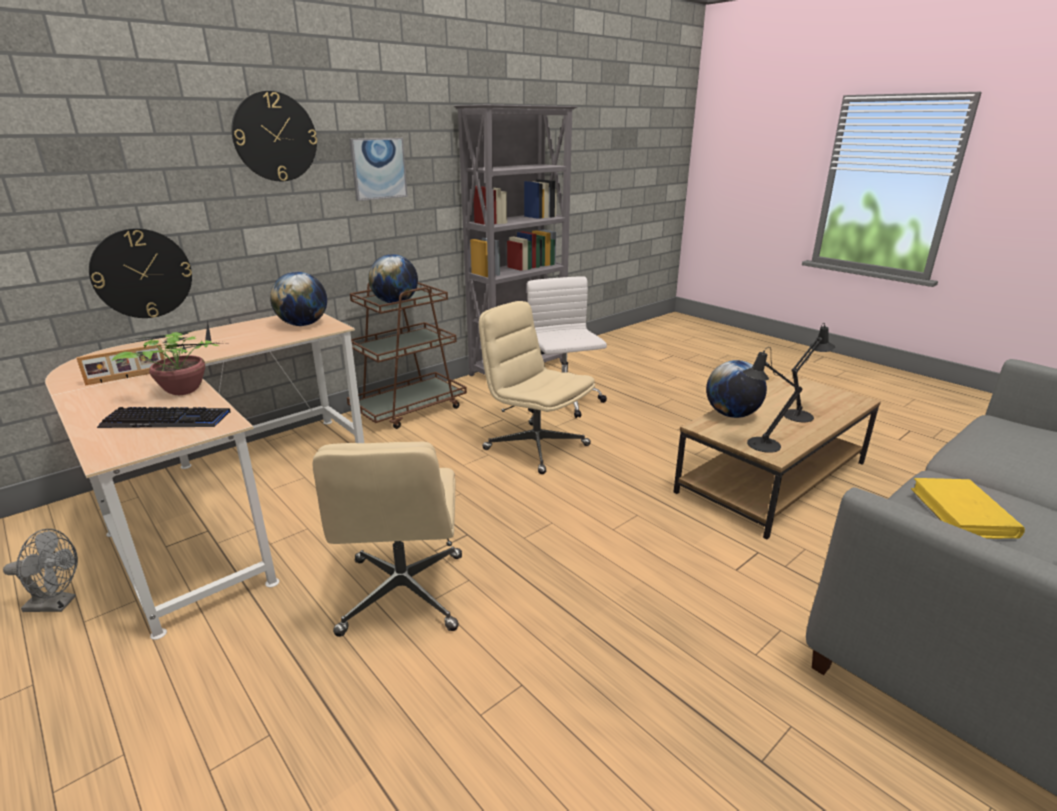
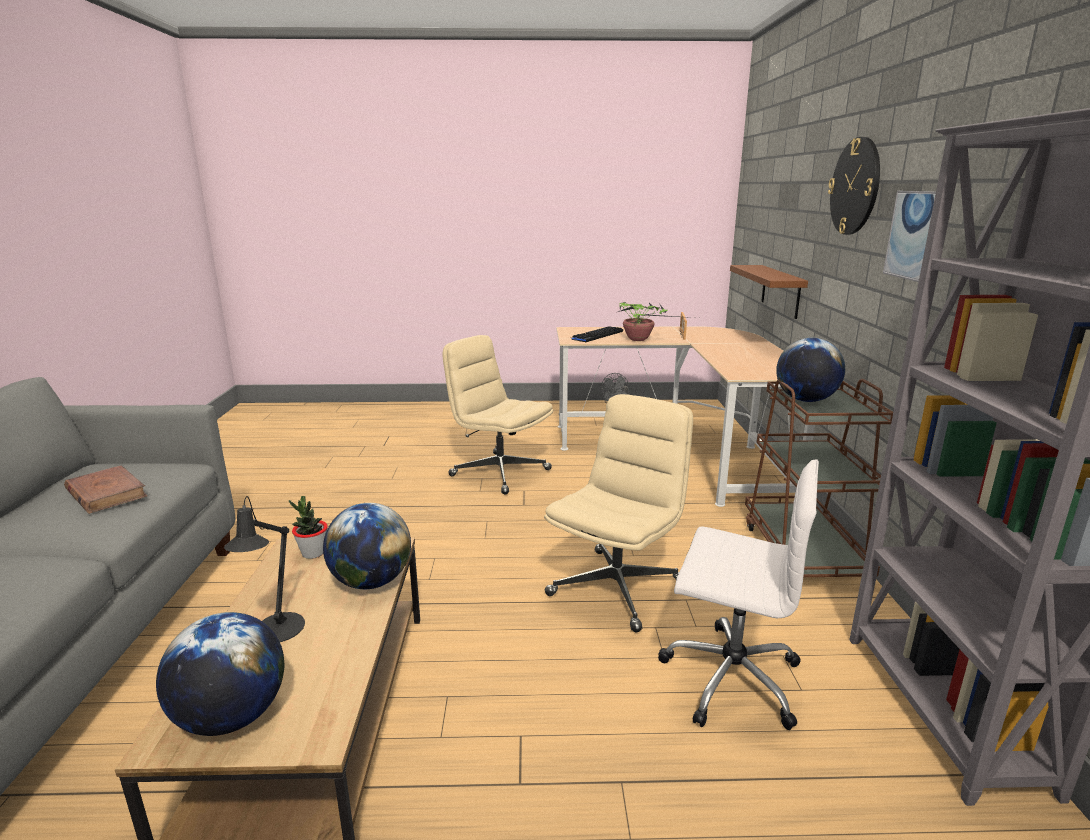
camera: 130 degrees right, 5 degrees down
(142, 273) = (780, 291): wall clock -> brown shelf
(303, 325) = (760, 369): globe -> globe (232, 717)
(535, 447) = (616, 587): beige office chair -> beige office chair turned 45 degrees counterclockwise
(759, 445) = (313, 553): black table lamp -> potted plant
(962, 513) = (106, 493): yellow book -> brown book

